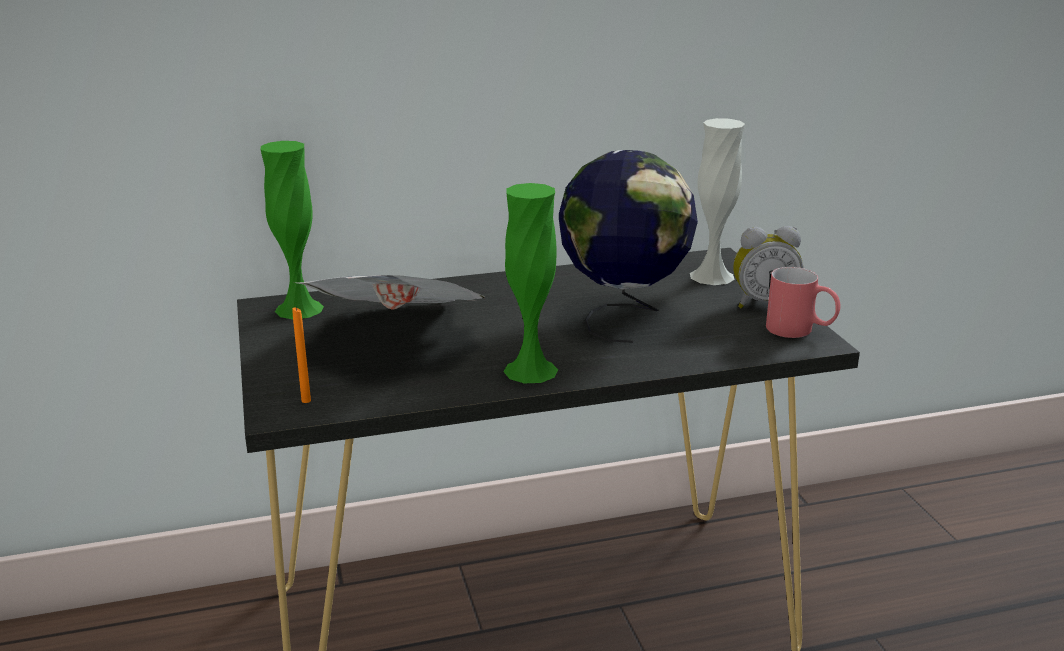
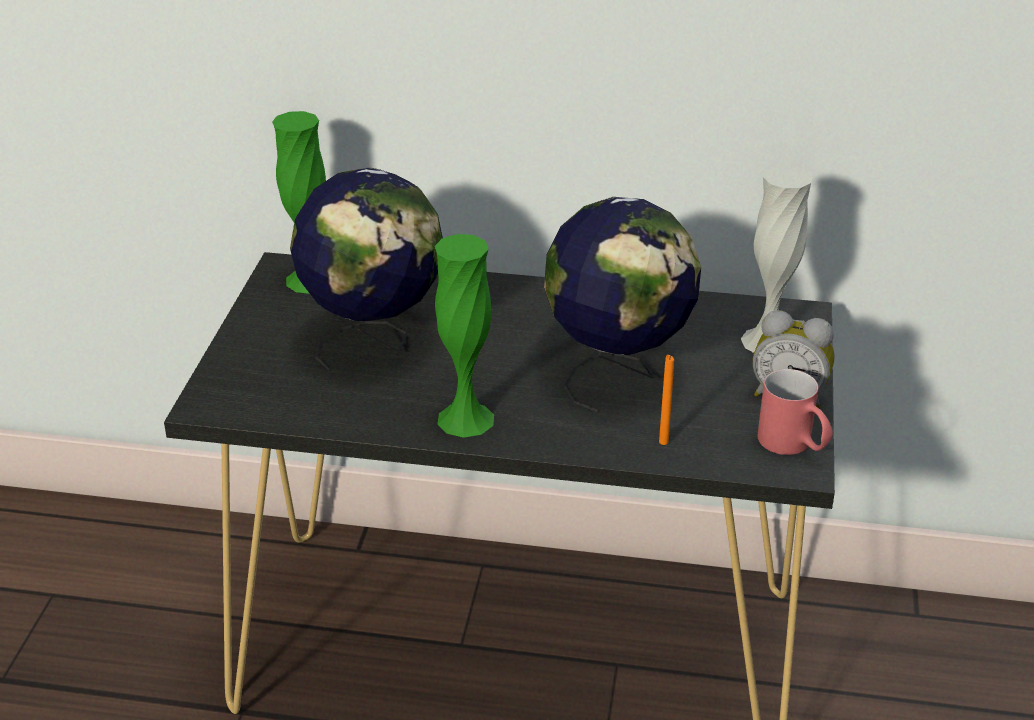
camera: 25 degrees right, 10 degrees up
(306, 400) = (238, 397): orange candle -> orange candle (663, 442)
(398, 337) = (374, 342): newspaper -> globe

